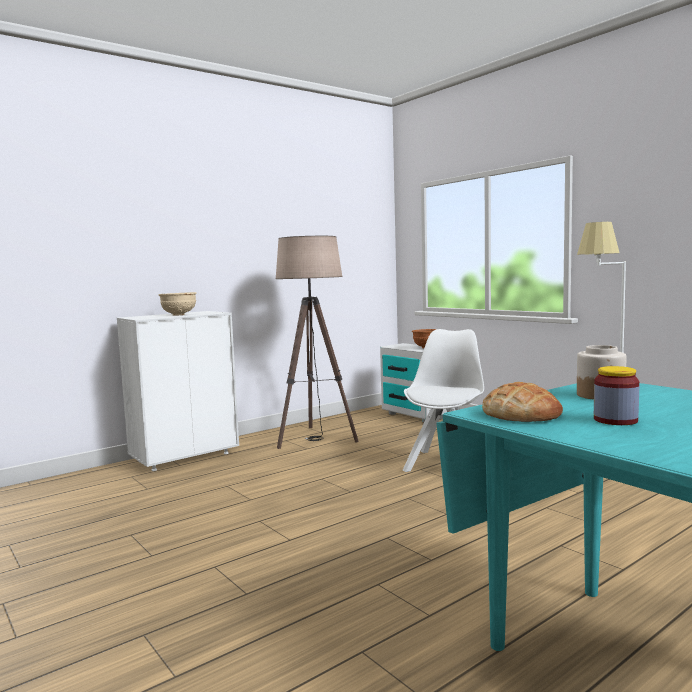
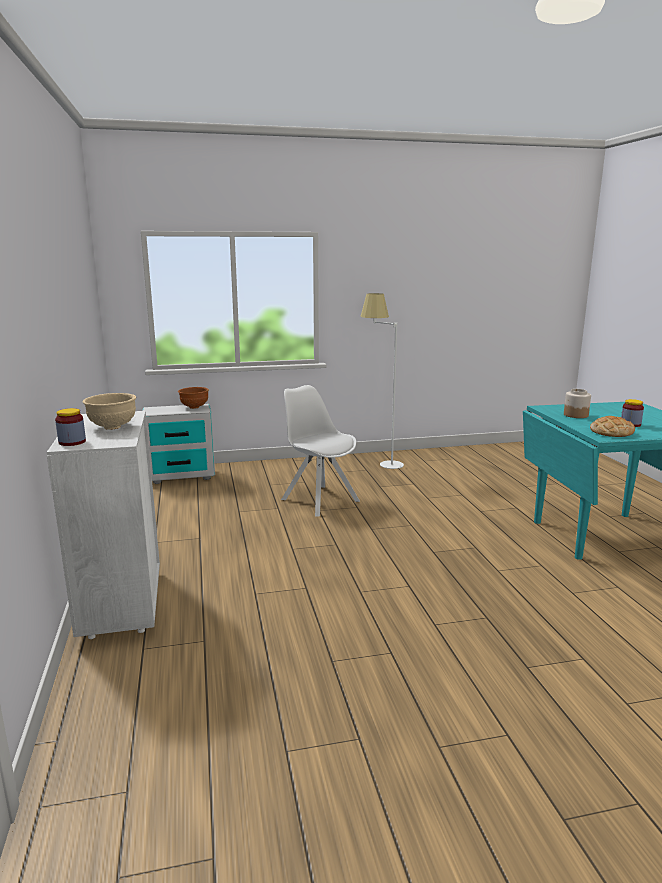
camera: 65 degrees left, 10 degrees up
(138, 316) = (72, 442): none -> jar
(315, 439) = (175, 528): floor lamp -> none

